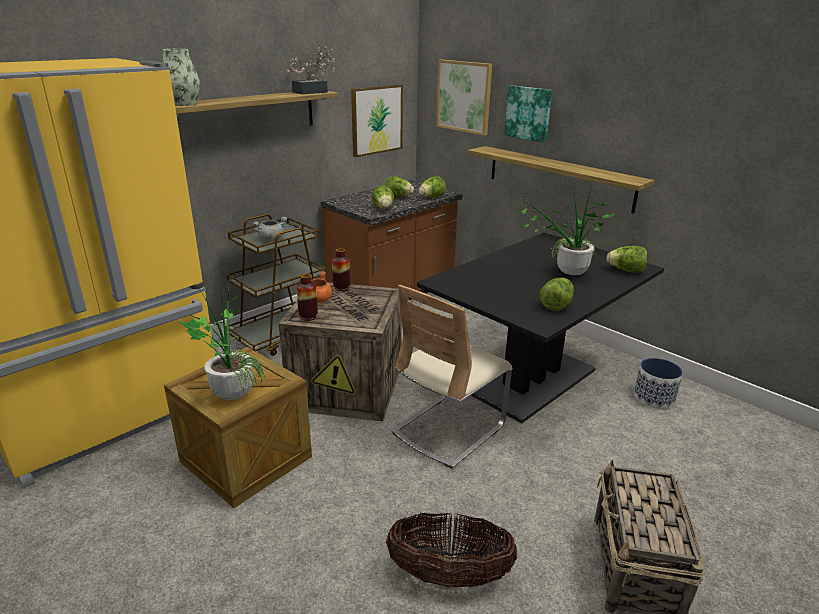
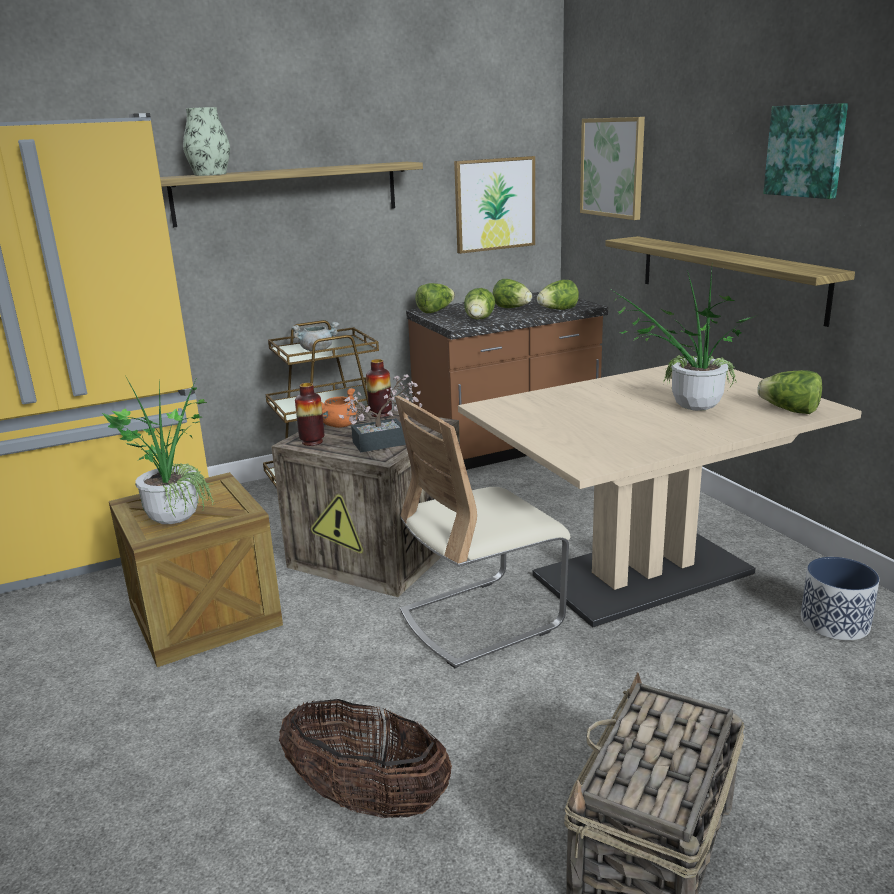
camera: 20 degrees right, 5 degrees down
(314, 92) = (391, 163): potted plant -> potted plant (386, 442)
(528, 113) = (689, 183): picture -> picture (806, 151)
(531, 380) = (642, 574): black dining table -> beige dining table
(556, 305) = (633, 444): lettuce -> lettuce (435, 311)

